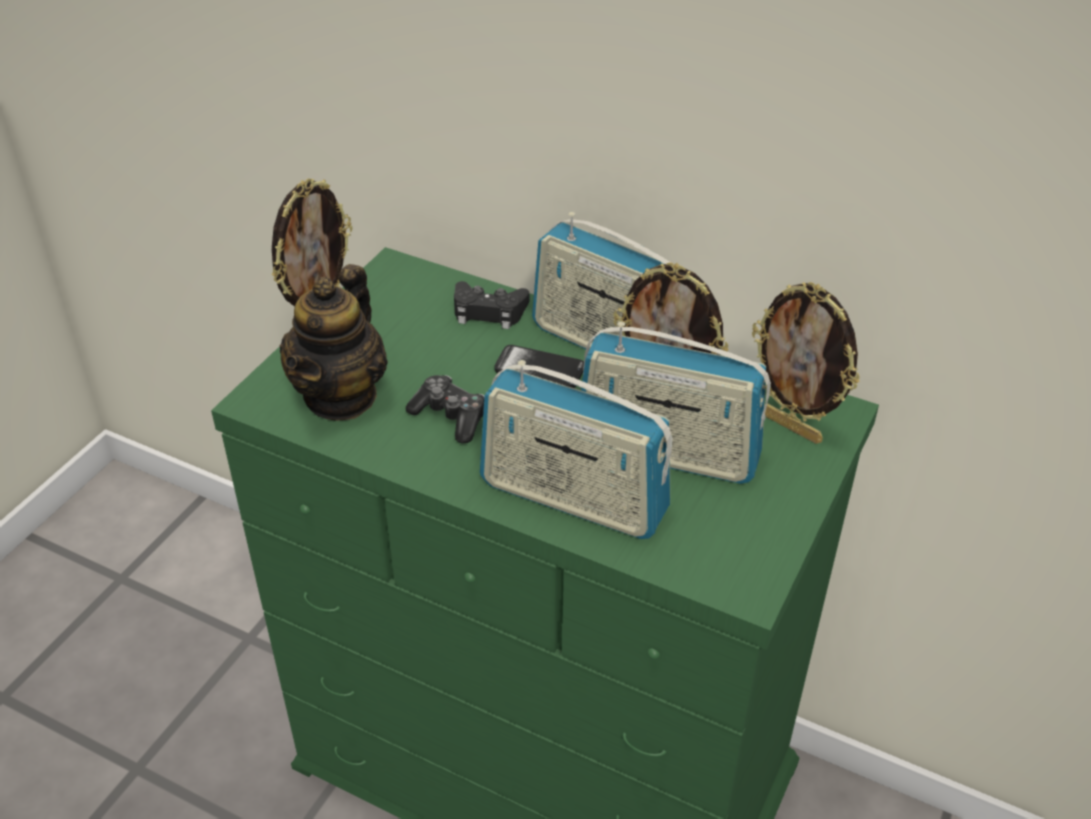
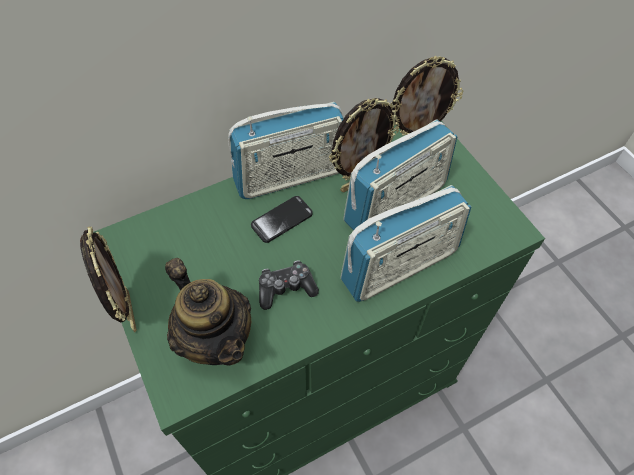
camera: 55 degrees left, 15 degrees up
(488, 311) = (208, 215): black game controller -> none

